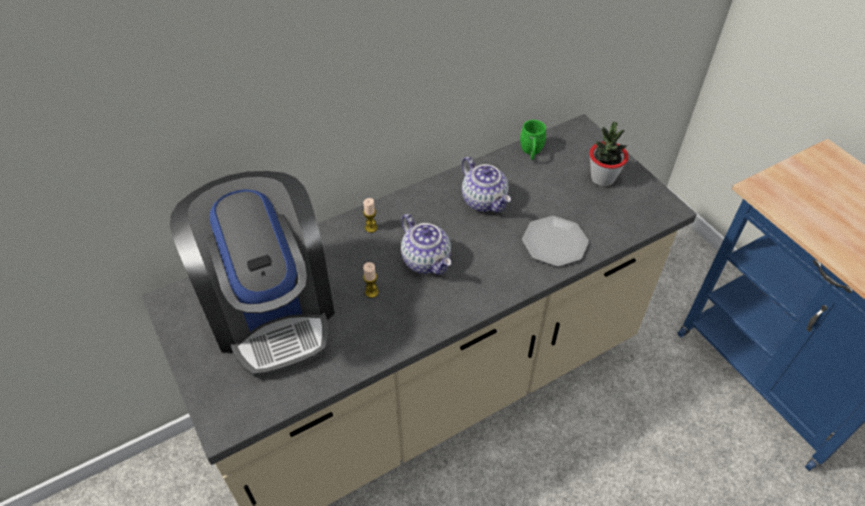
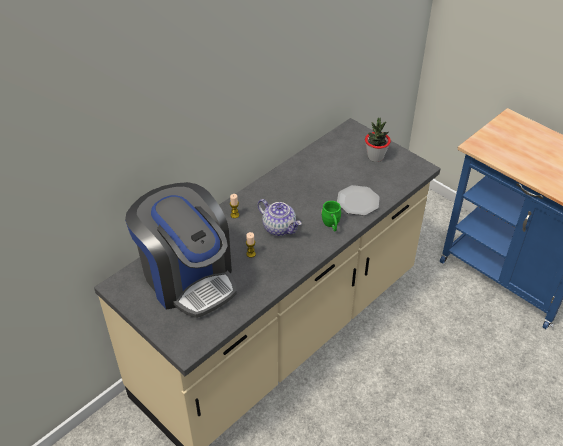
camera: 15 degrees left, 5 degrees down
(485, 201) = (304, 184): teapot -> none
(531, 152) = (324, 148): green mug -> green mug (331, 225)

